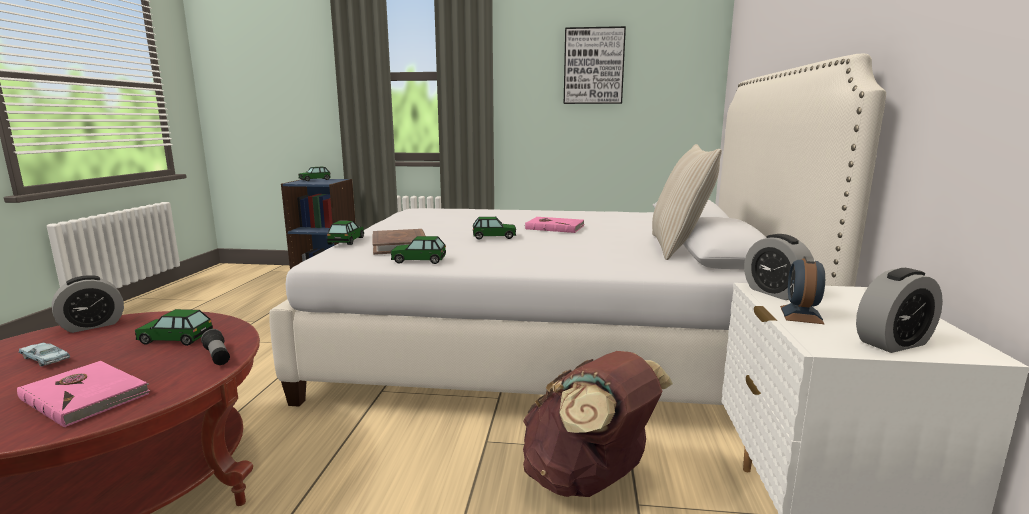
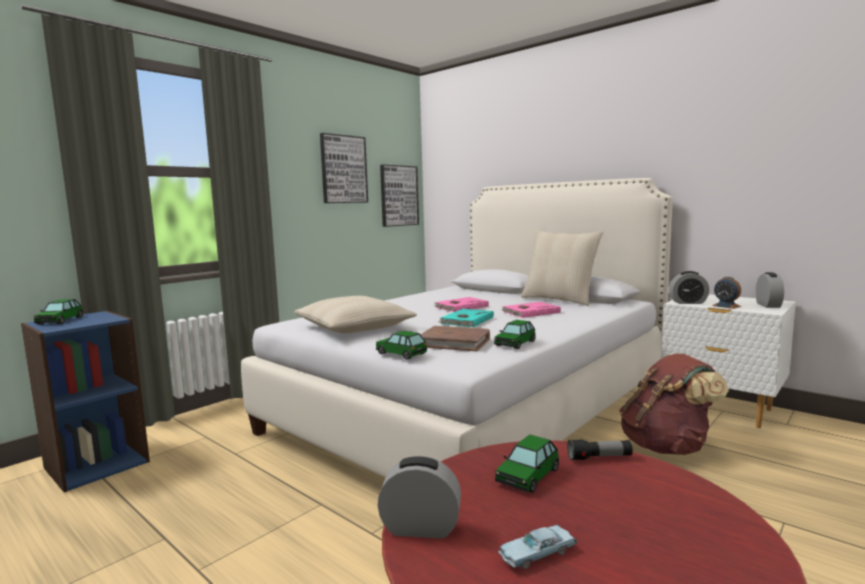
camera: 55 degrees left, 5 degrees down
(87, 395) = (671, 518): pink book -> pink book (530, 312)
(92, 325) = (420, 528): alarm clock -> alarm clock turned 75 degrees counterclockwise
(422, 220) = (354, 327): none -> beige pillow
(494, 236) = (466, 320): toy car -> turquoise book
(677, 95) = (398, 196): none -> picture

